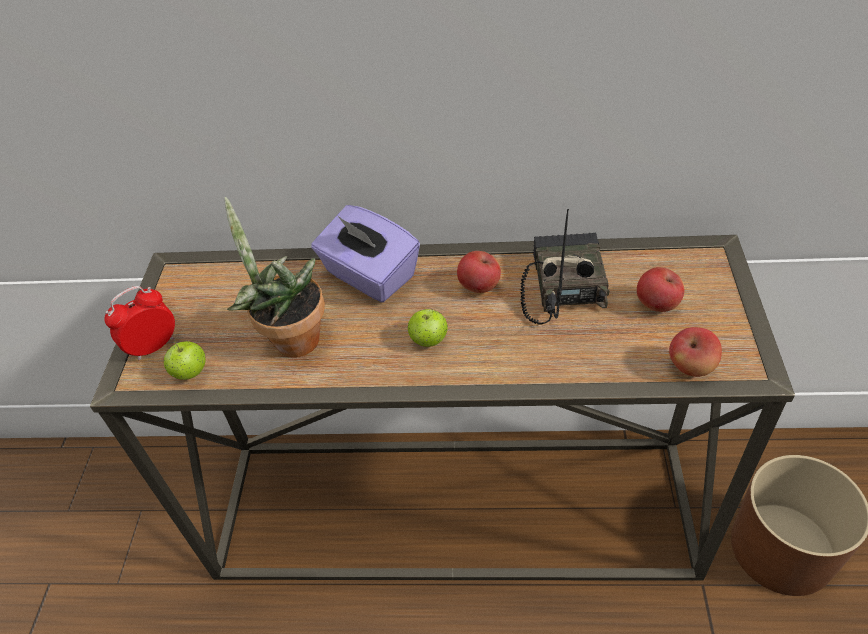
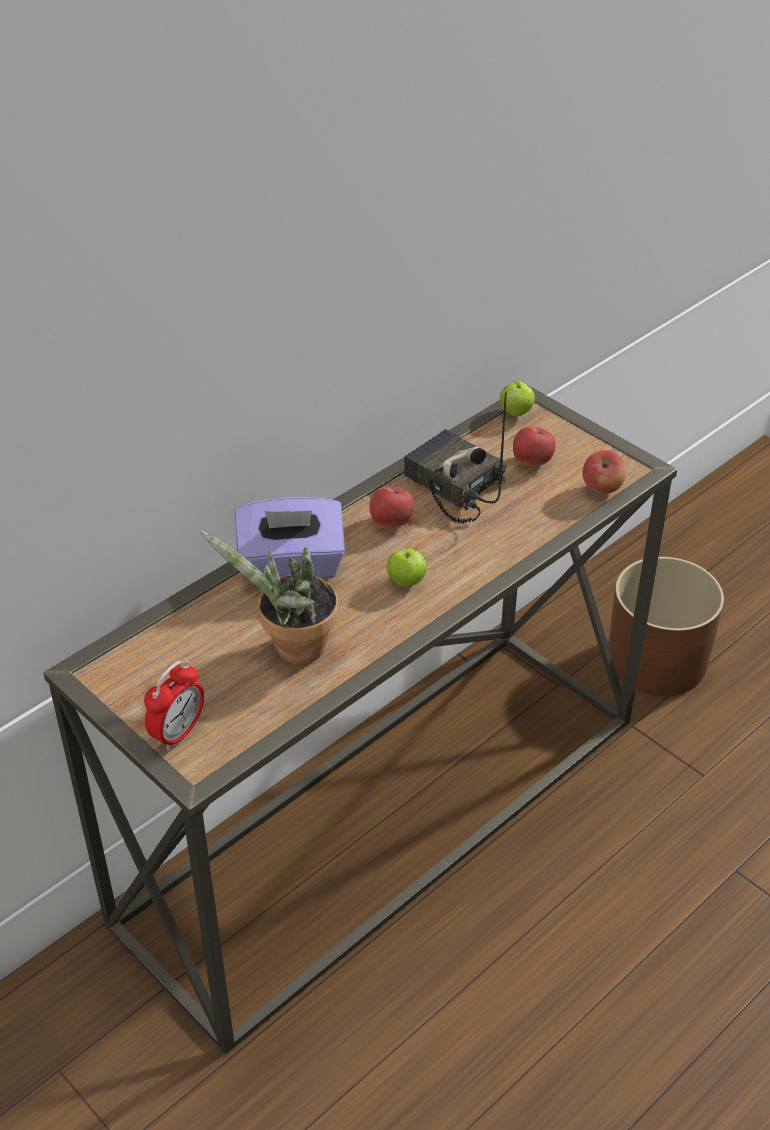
camera: 50 degrees left, 5 degrees down
(154, 346) = (178, 733): alarm clock -> alarm clock turned 150 degrees counterclockwise
(191, 373) = (245, 726): apple -> apple (516, 413)

